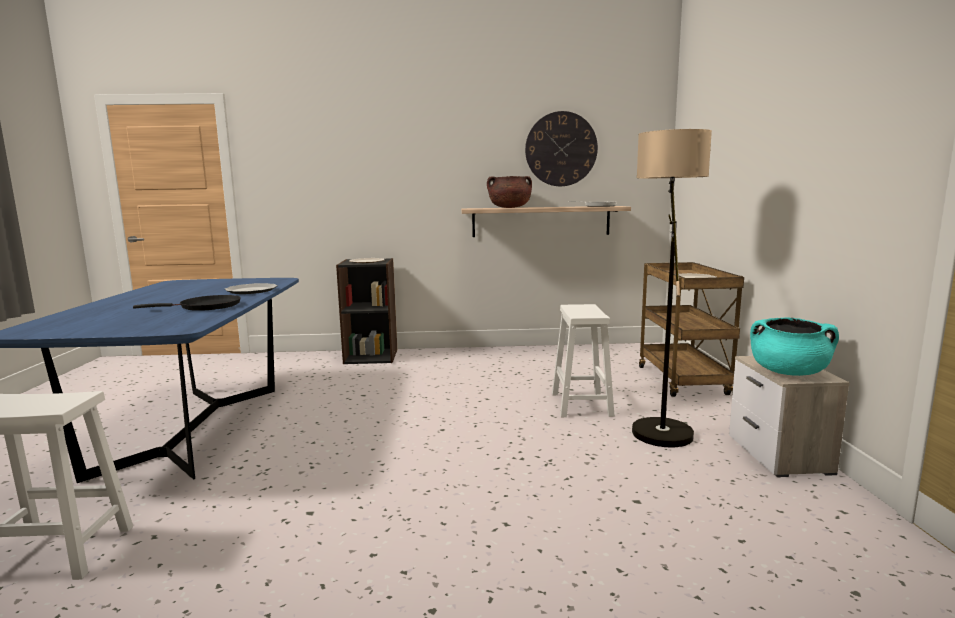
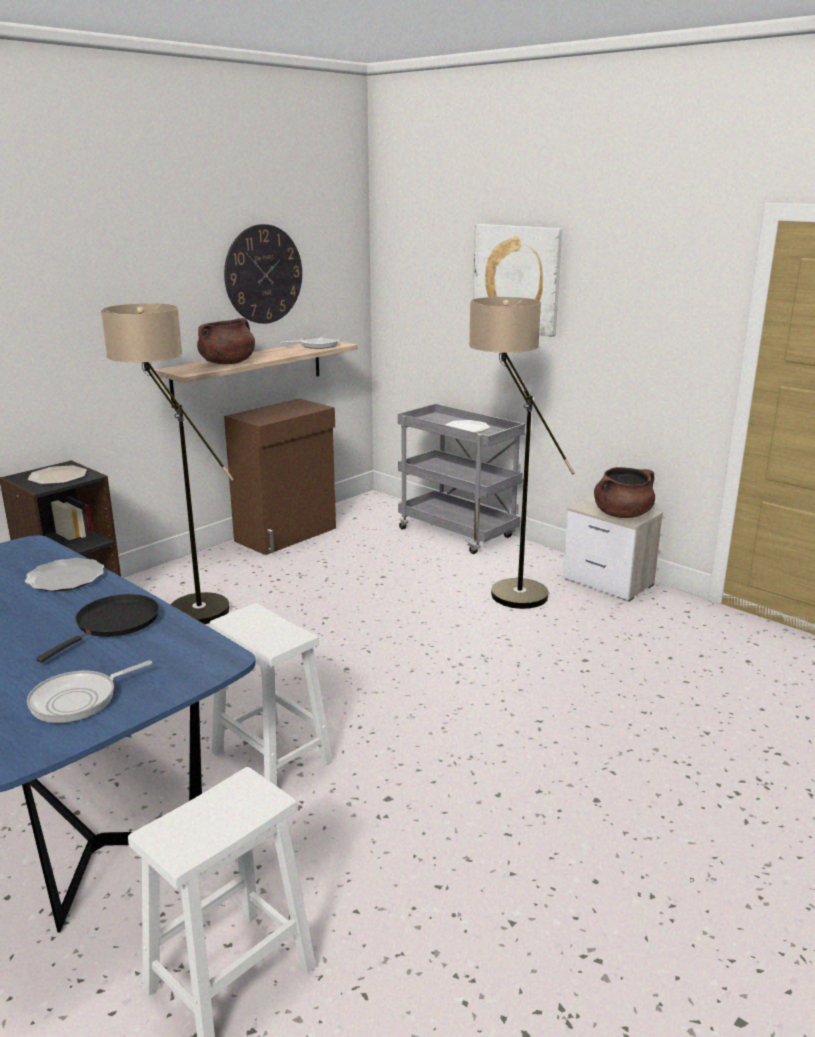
camera: 45 degrees left, 10 degrees up
(99, 324) = (79, 700): none -> frying pan
(426, 367) = (184, 604): none -> floor lamp
(551, 351) = (287, 535): none -> brown cabinet
(581, 405) = (419, 590): white stool -> white stool (273, 758)
(684, 381) = (458, 533): brown cart -> grey cart
(751, 132) = (517, 279): none -> picture
(788, 372) = (622, 514): turquoise cooking pot -> brown cooking pot

